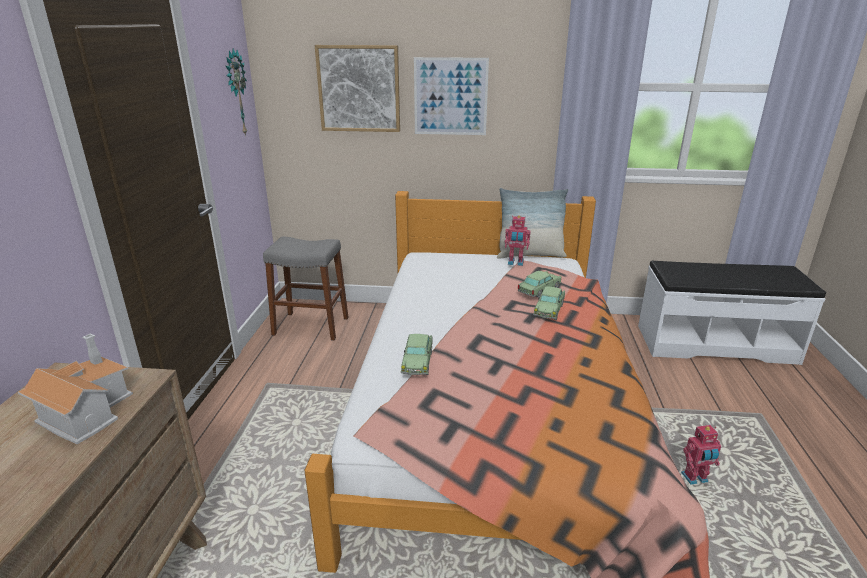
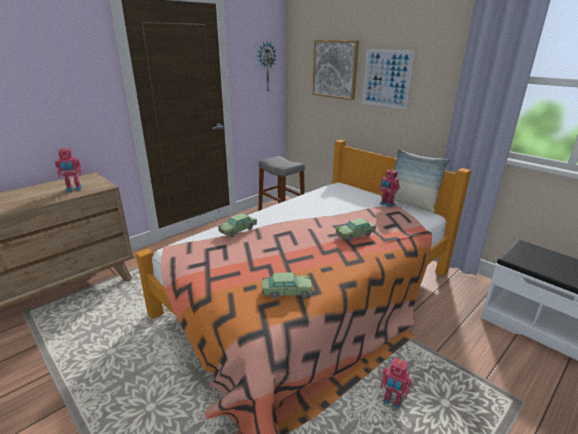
camera: 40 degrees right, 0 degrees up
(86, 410) = (74, 189): toy house -> toy robot
(539, 290) = (372, 223): toy car -> toy car (287, 292)

